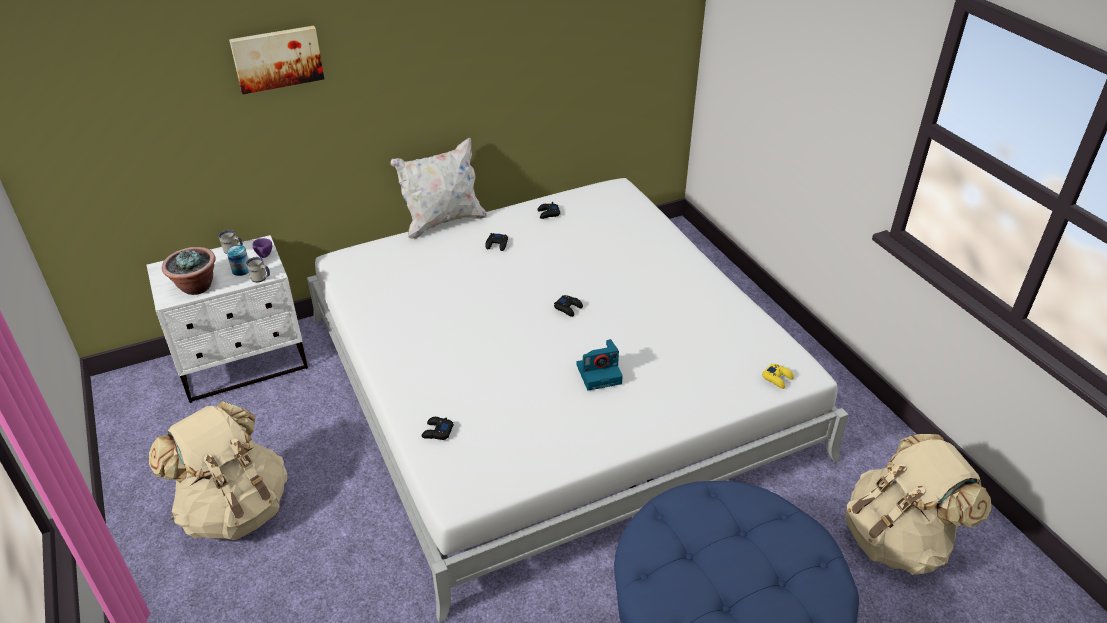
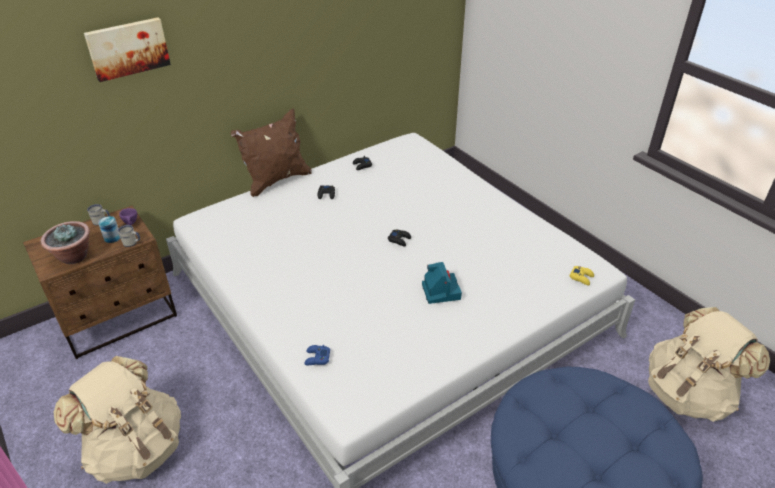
camera: 10 degrees left, 0 degrees up
(244, 363) = (119, 318): white nightstand -> brown nightstand
(437, 432) = (317, 358): black game controller -> blue game controller
(443, 222) = (276, 180): white pillow -> brown pillow
(599, 373) = (440, 291): camera -> camera turned 75 degrees counterclockwise

